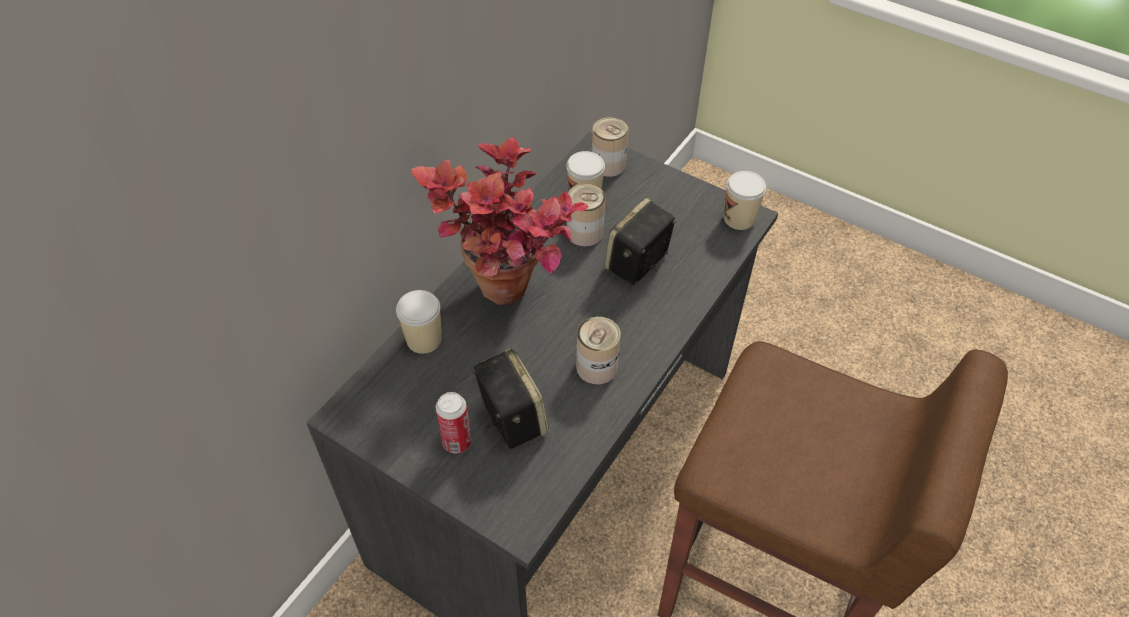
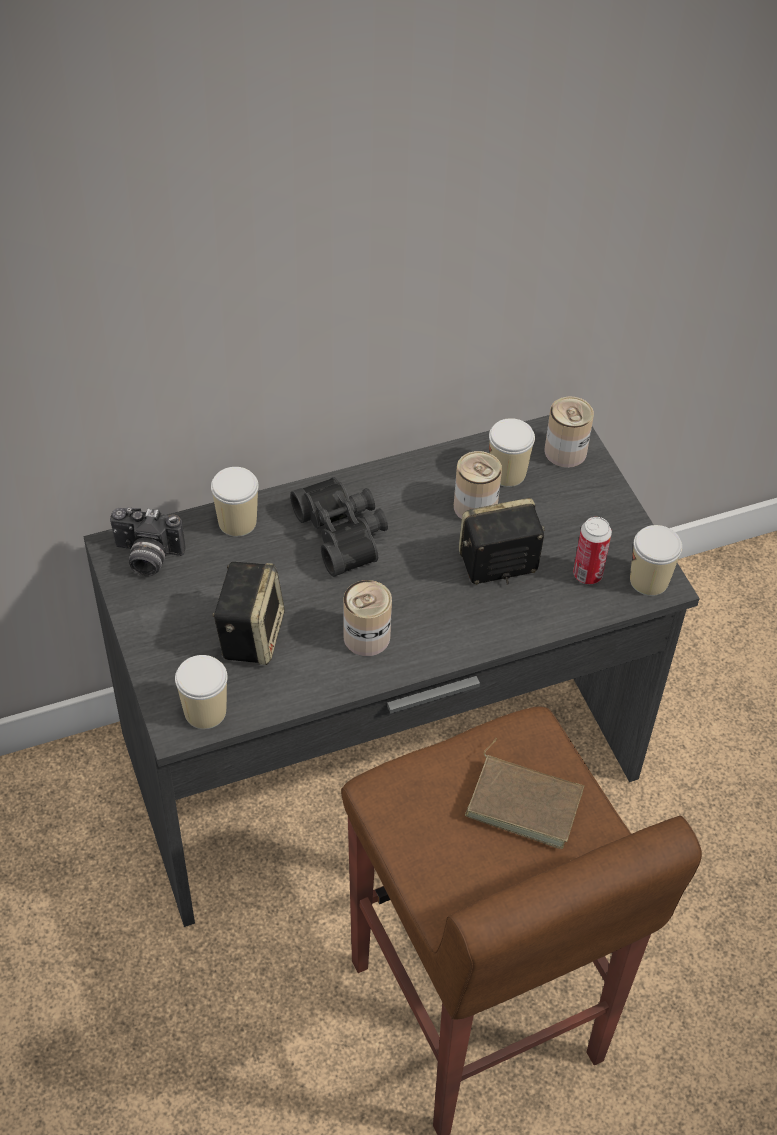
camera: 35 degrees right, 0 degrees up
(375, 408) = (147, 557): none -> camera
(457, 442) = (187, 626): can -> can (587, 574)
(511, 302) = (344, 533): potted plant -> black binoculars
(531, 500) = (205, 711): none -> cup
(813, 414) = (526, 801): none -> brown book

